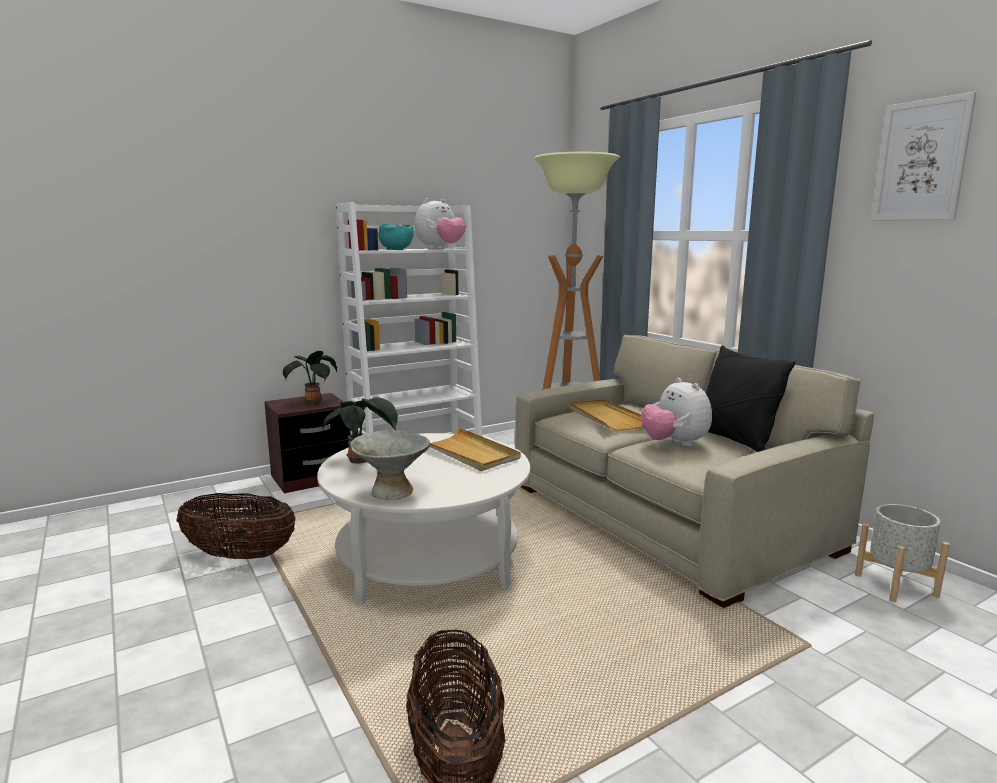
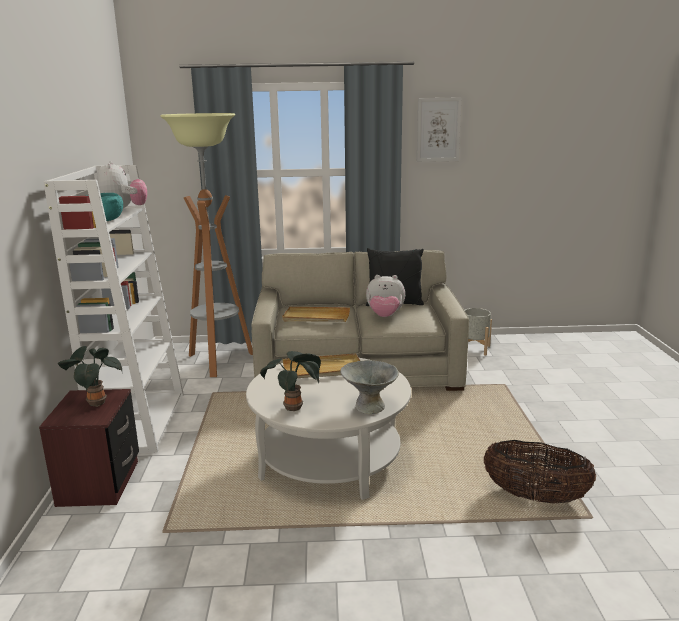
camera: 60 degrees left, 5 degrees up
(240, 556) = (229, 547): basket -> none

